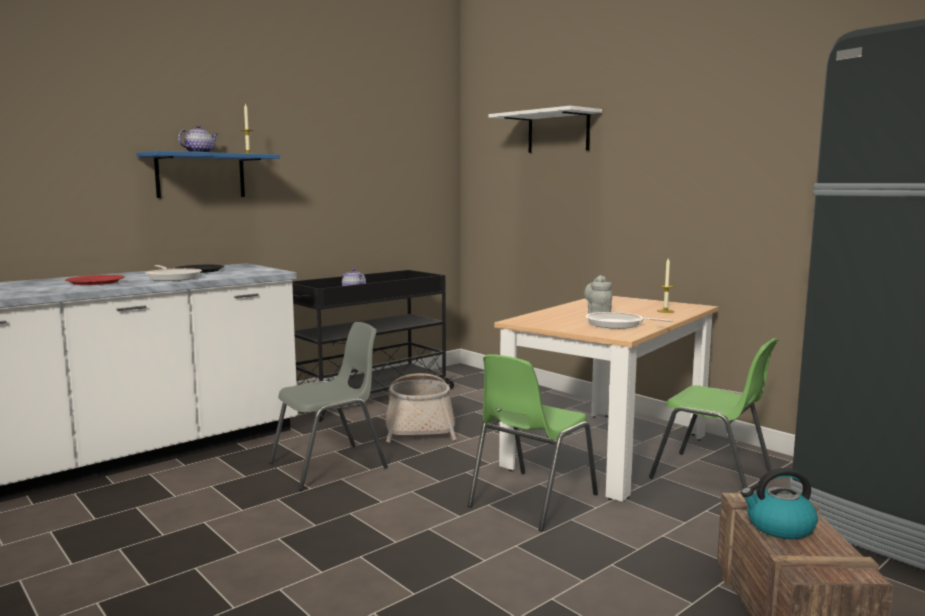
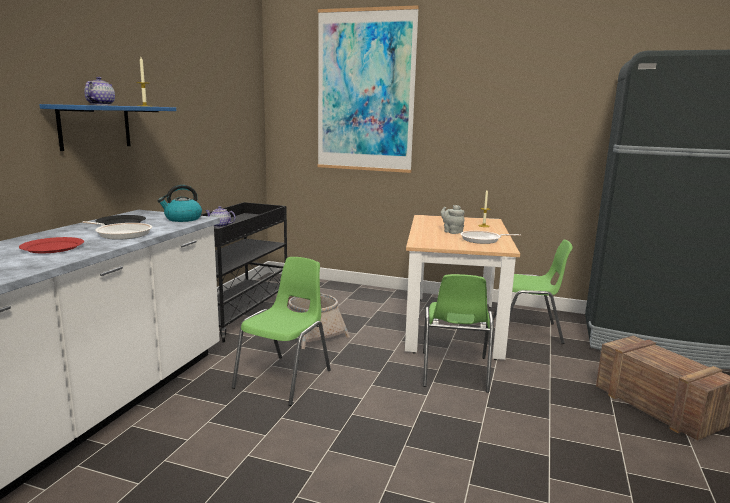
camera: 30 degrees left, 5 degrees up
(330, 466) = (285, 379): grey chair -> green chair
(558, 132) = (365, 91): white shelf -> picture
(779, 527) = (656, 359): kettle -> kettle (182, 219)

